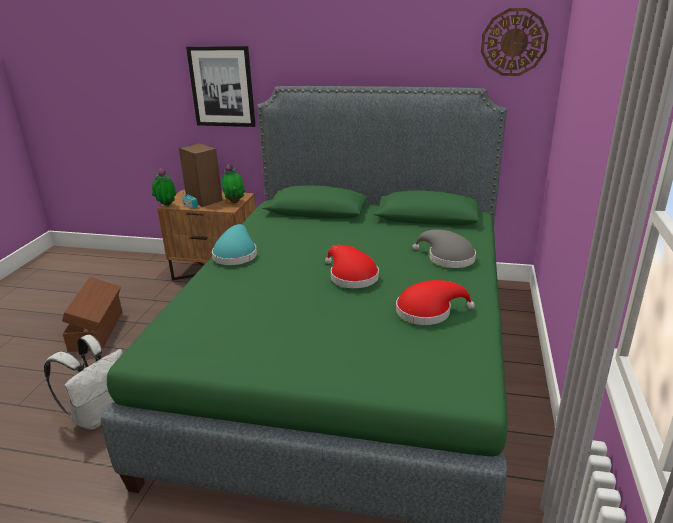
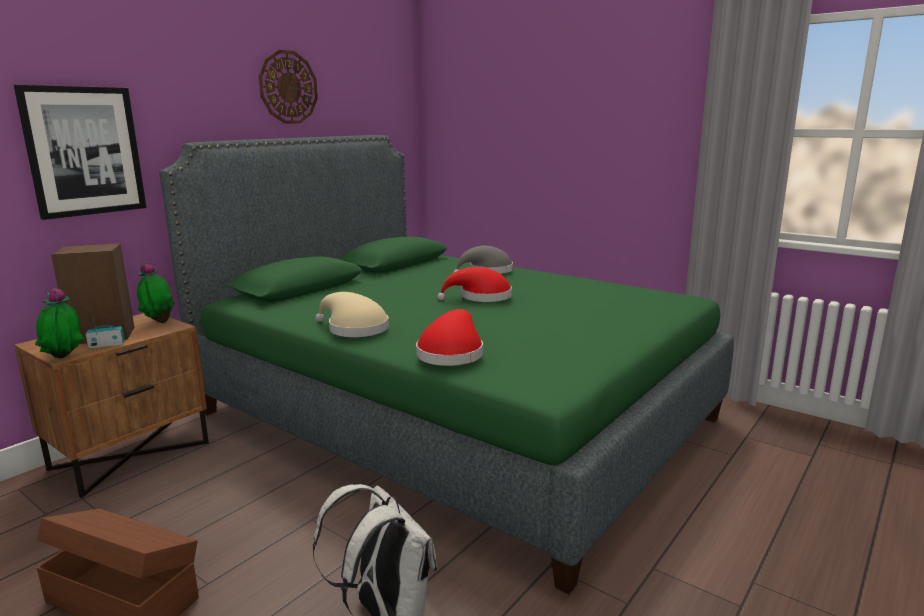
camera: 65 degrees left, 10 degrees down
(236, 255) = (354, 329): turquoise hat -> beige hat
(428, 311) = (570, 289): red hat -> red hat (451, 353)
(513, 42) = (390, 93): wall clock -> wall clock (288, 87)

